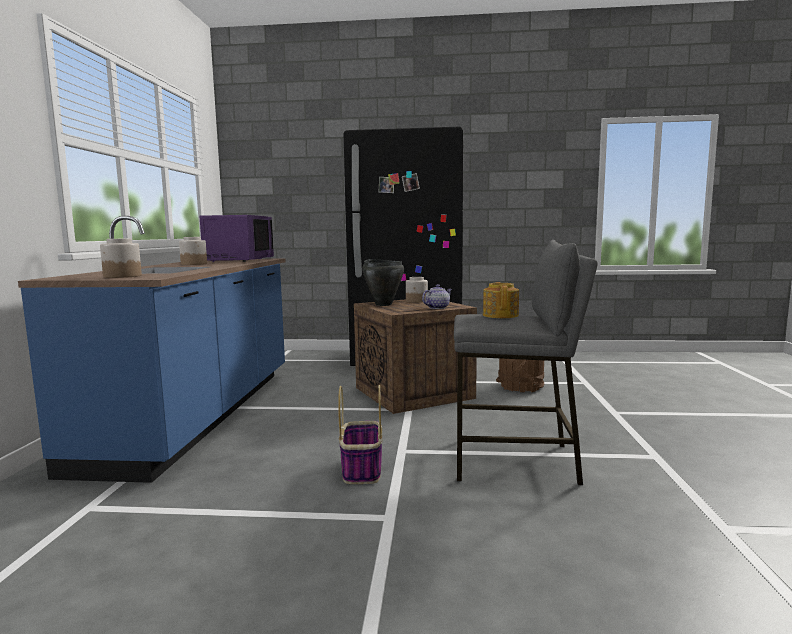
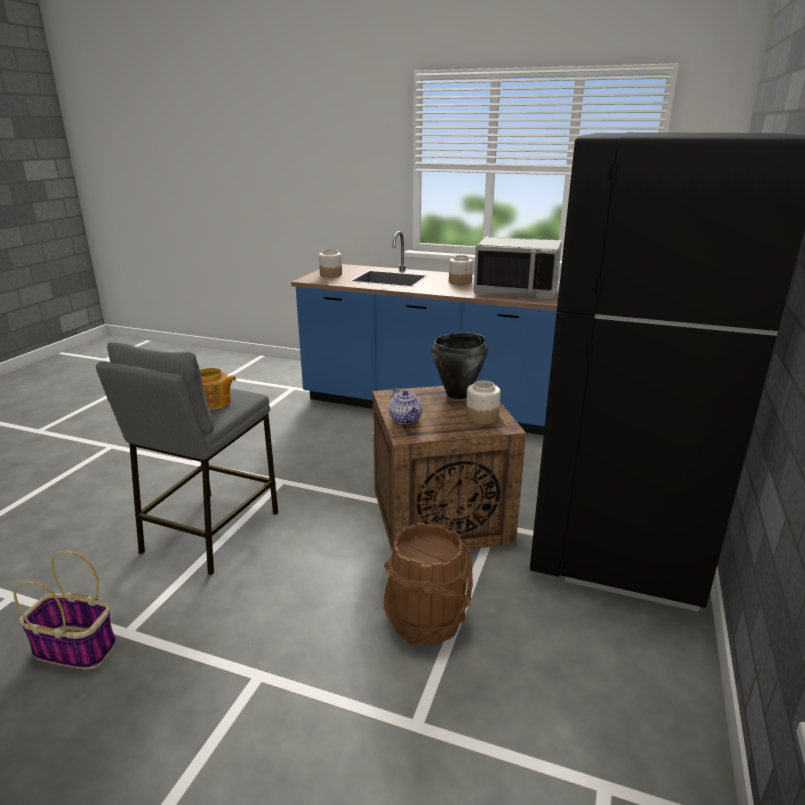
camera: 105 degrees right, 15 degrees up
(239, 260) = (516, 291): purple microwave -> grey microwave
(361, 469) = (265, 461): basket -> basket (76, 648)

